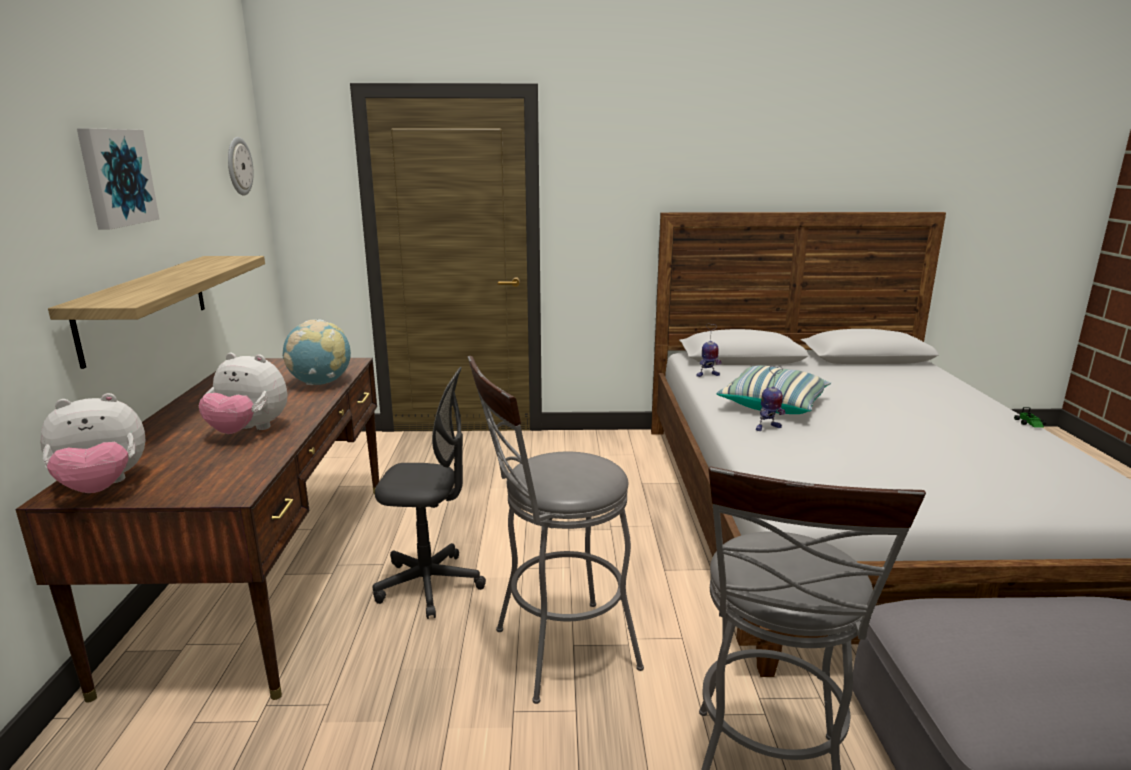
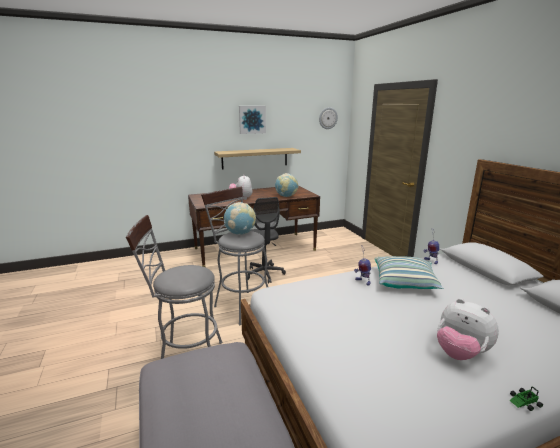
camera: 70 degrees right, 0 degrees up
(102, 487) = (200, 196): plush toy -> plush toy (460, 353)
(552, 468) = (240, 233): none -> globe

